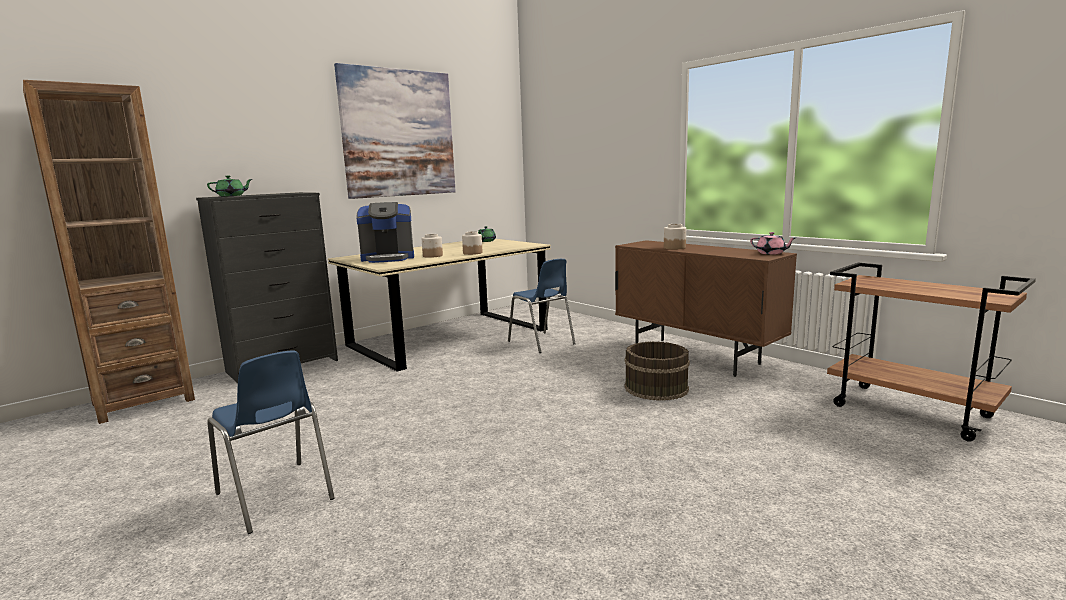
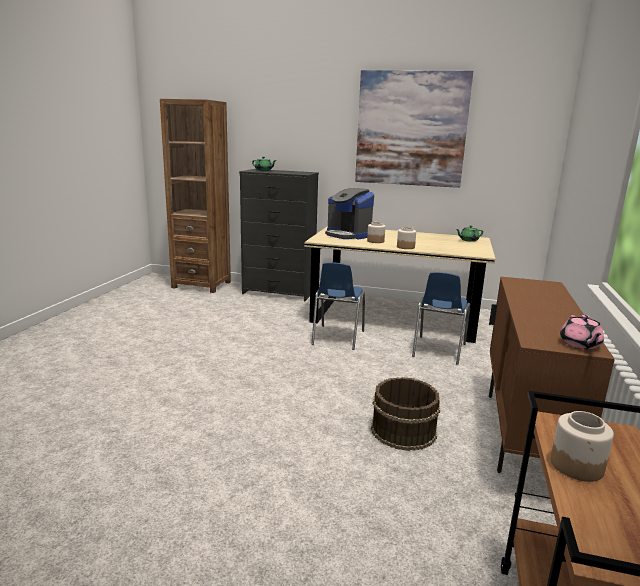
camera: 55 degrees right, 5 degrees up
(275, 497) = (123, 352): blue chair -> blue chair (337, 338)
(674, 247) = (530, 298): jar -> jar (577, 466)

